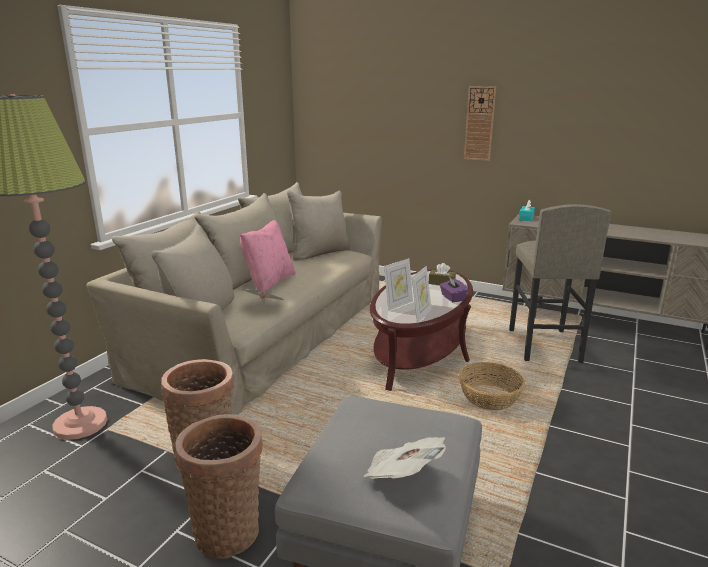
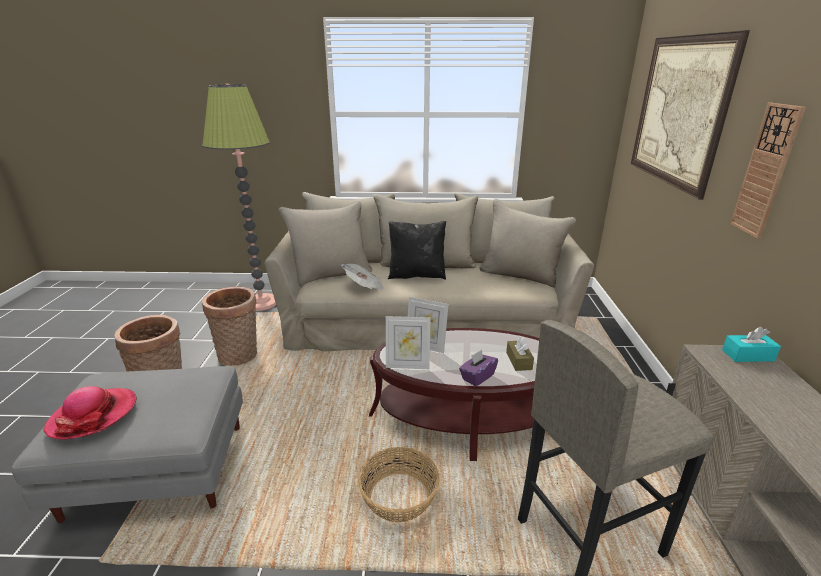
camera: 65 degrees right, 5 degrees up
(269, 282) = (417, 275): pink pillow -> black pillow
(377, 99) = (679, 111): none -> picture
(402, 475) = (93, 415): newspaper -> hat

